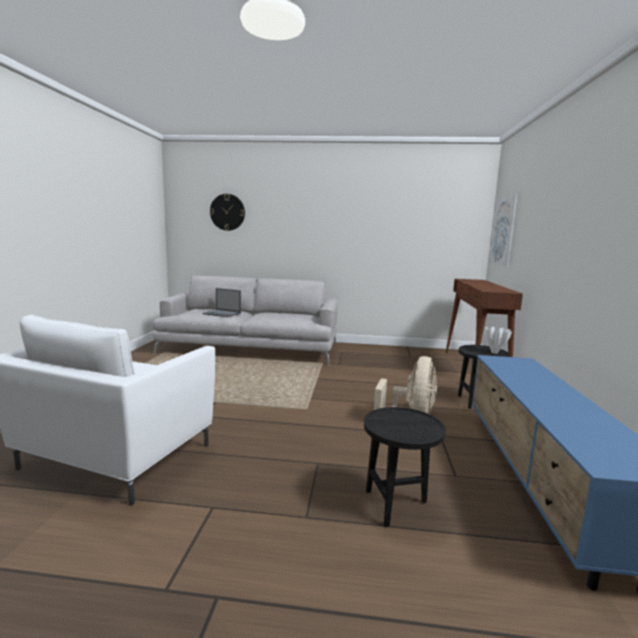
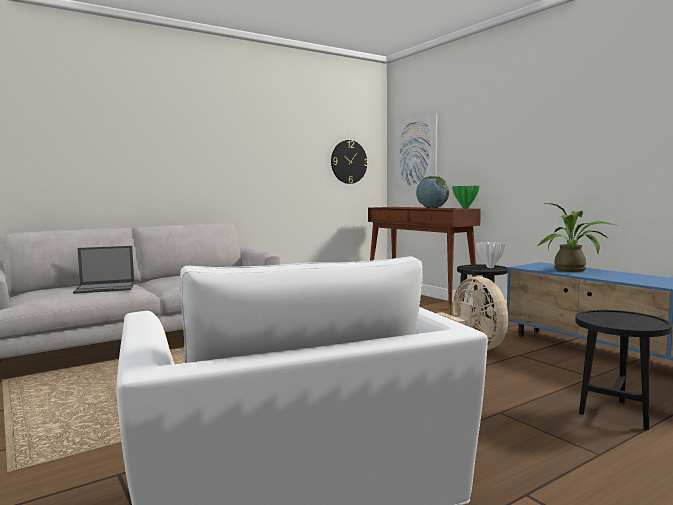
camera: 40 degrees left, 5 degrees down
(227, 212) = (53, 123): wall clock -> wall clock (349, 162)
(484, 287) = (432, 208): none -> globe
(506, 291) = (466, 208): none -> green vase
(525, 373) = (574, 270): none -> potted plant

